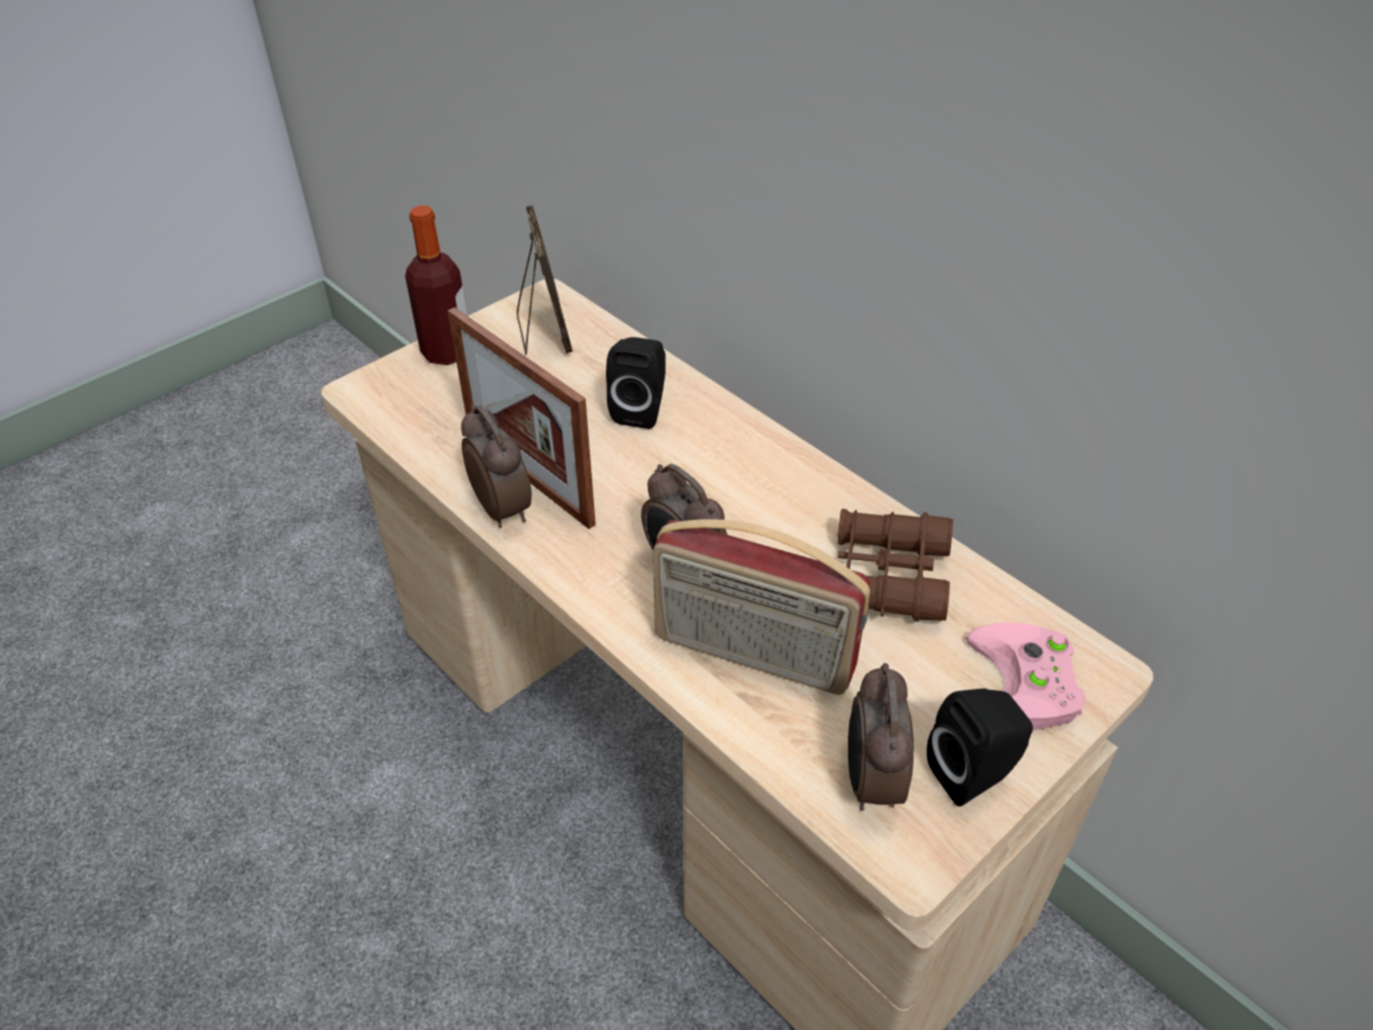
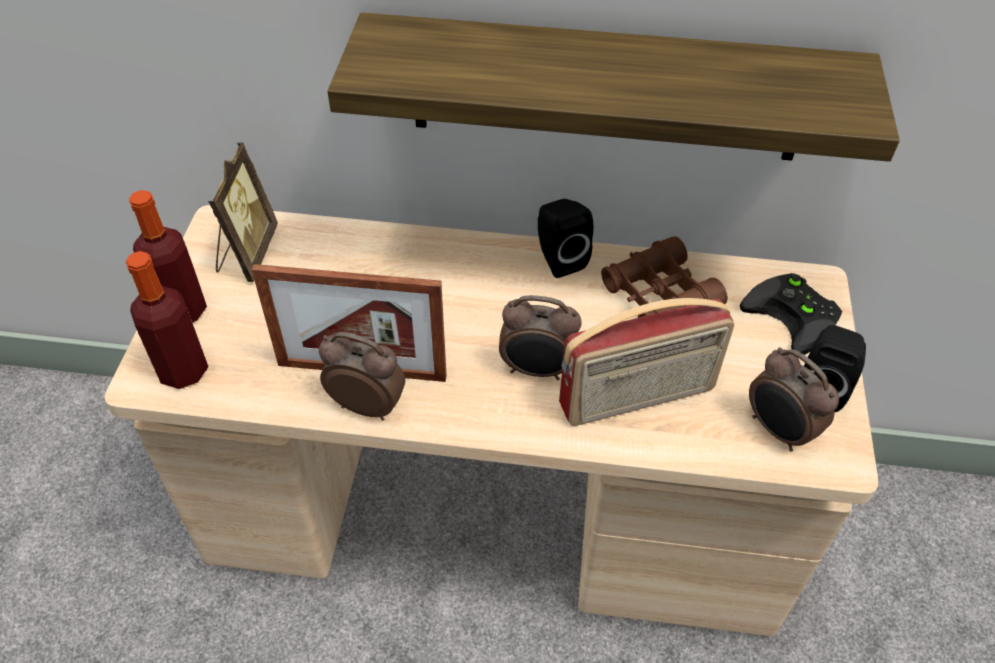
camera: 40 degrees left, 5 degrees up
(397, 398) = (183, 370): none -> bottle
(543, 333) = (247, 253): picture frame -> picture frame turned 60 degrees clockwise
(641, 409) = (386, 273): black speaker -> black speaker (558, 259)
(916, 294) = (607, 89): none -> shelf
(1028, 686) = (795, 317): pink game controller -> black game controller

